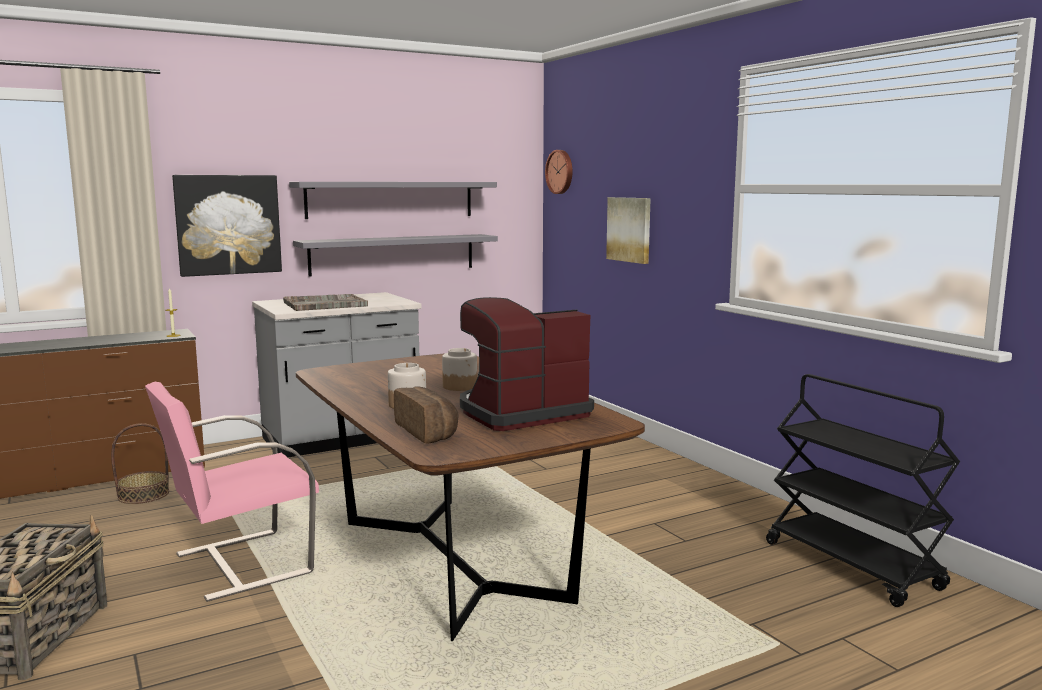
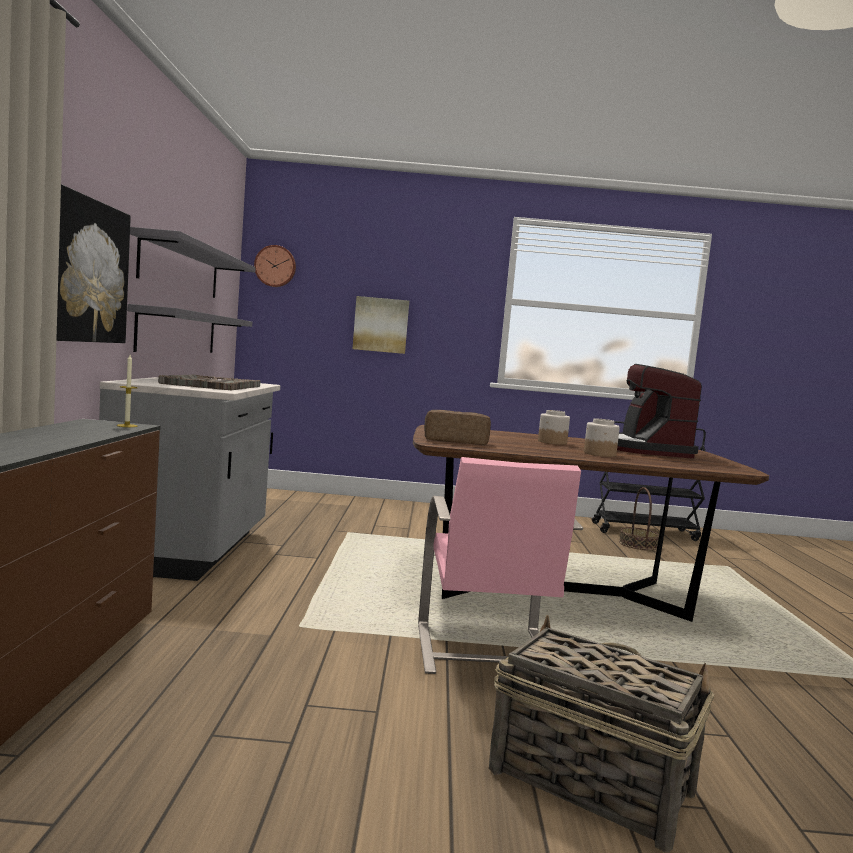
camera: 60 degrees left, 5 degrees down
(143, 494) = (186, 659): basket -> basket (638, 544)
(429, 431) = (684, 463): bread -> bread (456, 441)

